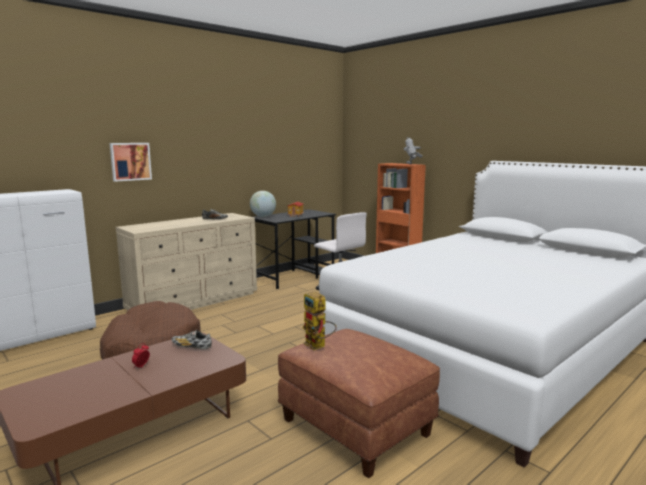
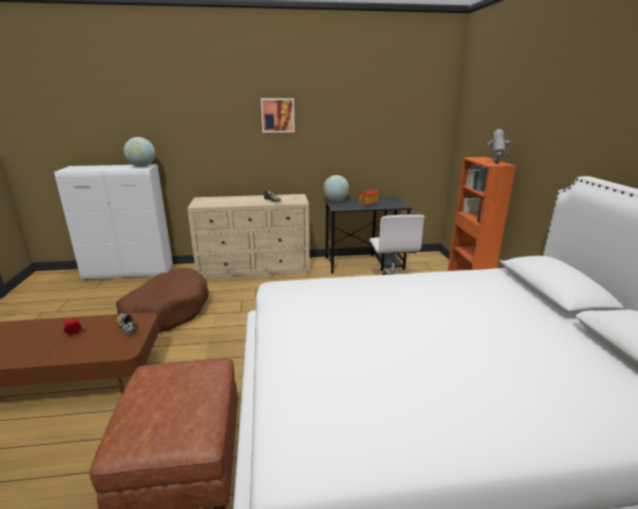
camera: 35 degrees right, 10 degrees up
(60, 191) = (142, 166): none -> globe
(130, 161) = (207, 142): picture -> picture (277, 115)
(318, 346) = (154, 375): toy robot -> none

